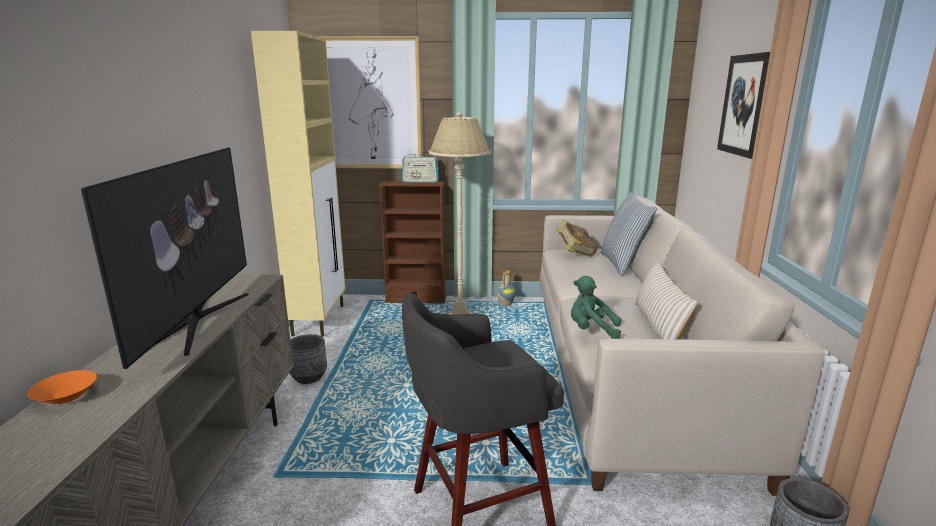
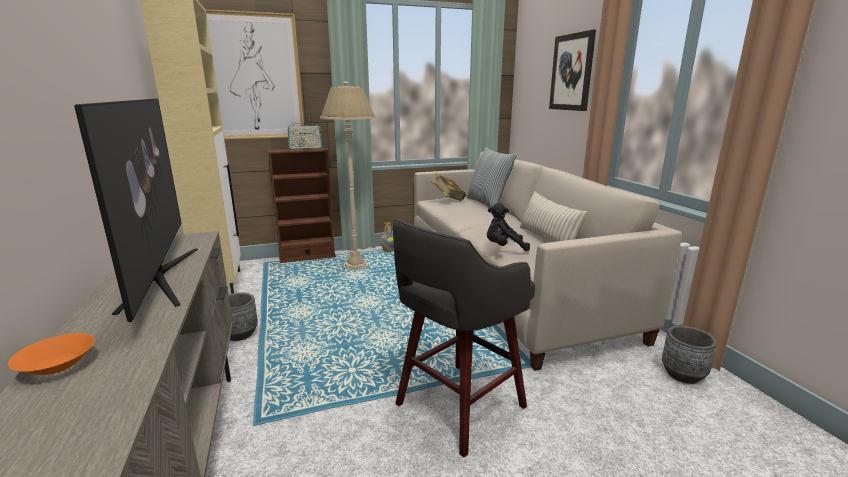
camera: 20 degrees left, 0 degrees up
(591, 331) = (504, 248): green plush toy -> black plush toy

